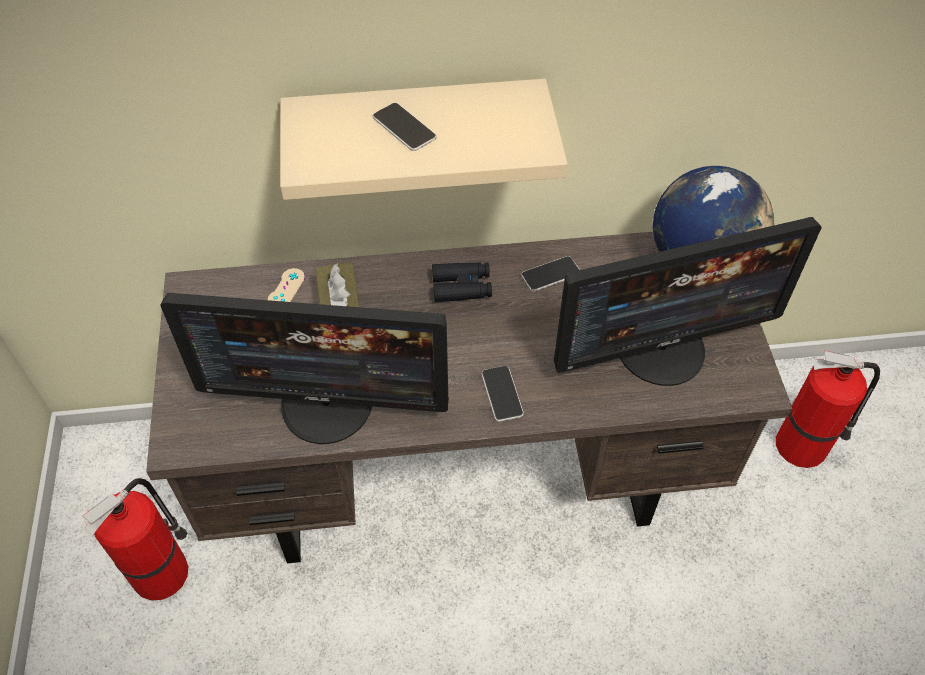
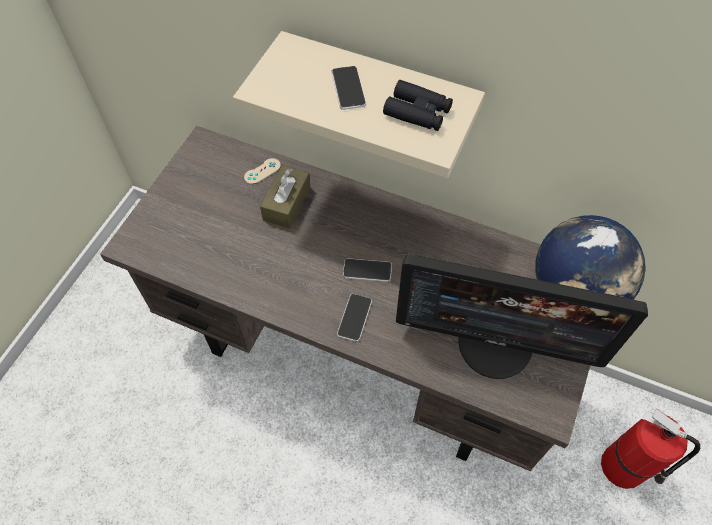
camera: 30 degrees right, 5 degrees up
(162, 570) = (139, 318): fire extinguisher -> none
(327, 404) = (235, 265): monitor -> none
(461, 287) = (380, 225): black binoculars -> black binoculars (417, 112)
(550, 274) = (450, 246): phone -> phone (367, 270)

